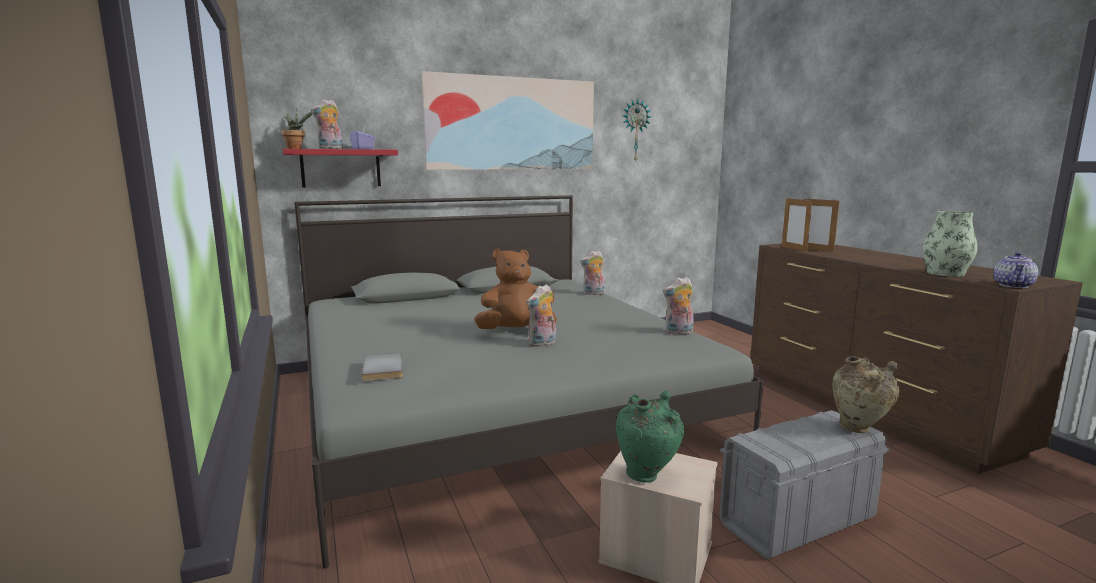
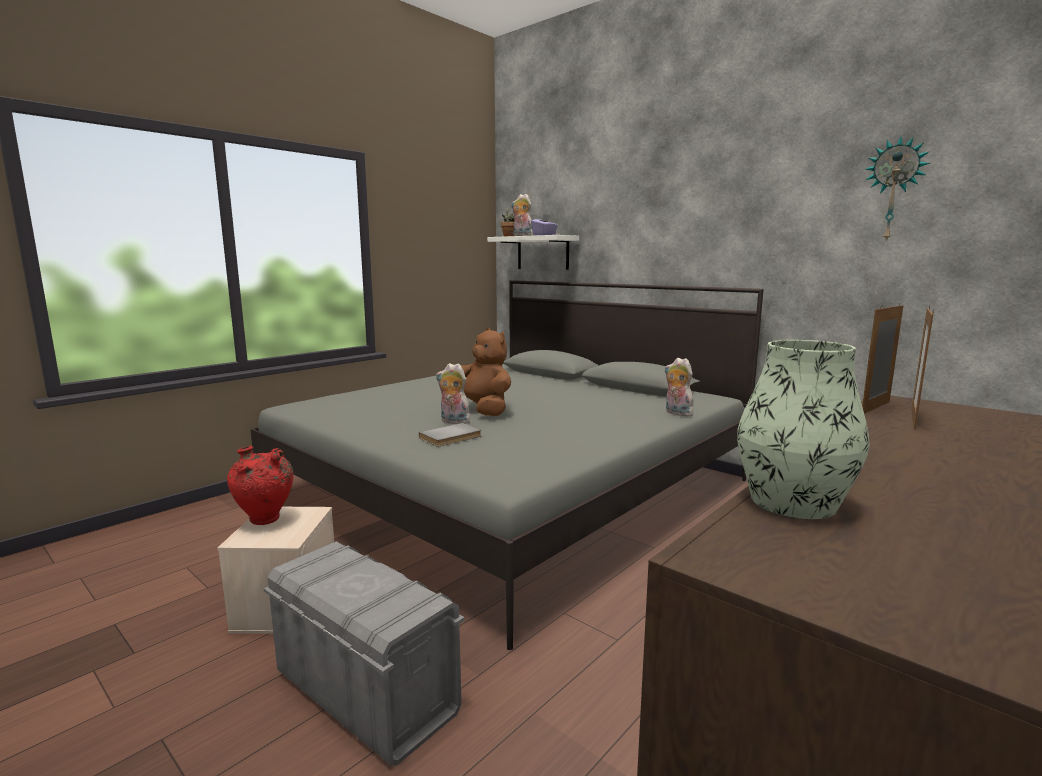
camera: 65 degrees right, 0 degrees up
(341, 168) = (543, 253): red shelf -> white shelf
(385, 369) = (349, 398): grey book -> grey book (452, 437)
(512, 124) = (695, 199): picture -> none
(647, 475) = (265, 521): green vase -> red vase
(678, 332) = (557, 461): plush toy -> none
(859, 429) = (388, 622): beige vase -> none
(1014, 285) = (726, 561): teapot -> none

